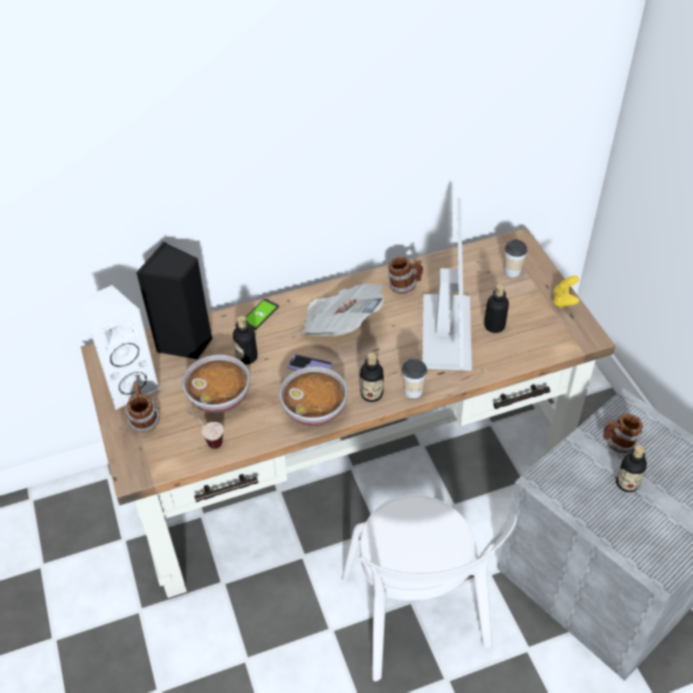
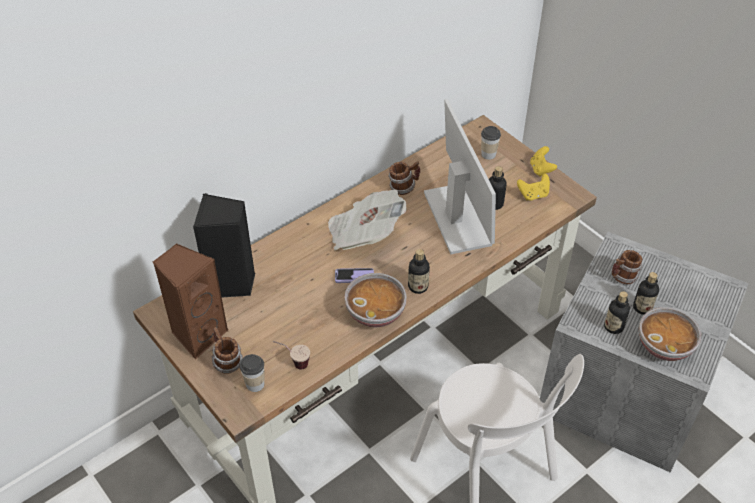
camera: 20 degrees left, 0 degrees up
(130, 385) = (198, 334): white speaker -> brown speaker
(220, 397) = (286, 323): bowl -> bowl (664, 345)
(247, 357) = (294, 282): bottle -> bottle (613, 326)
(260, 315) = (288, 242): phone -> none
(413, 391) = (452, 275): cup -> cup (255, 384)
(543, 326) = (533, 195): none -> yellow game controller

